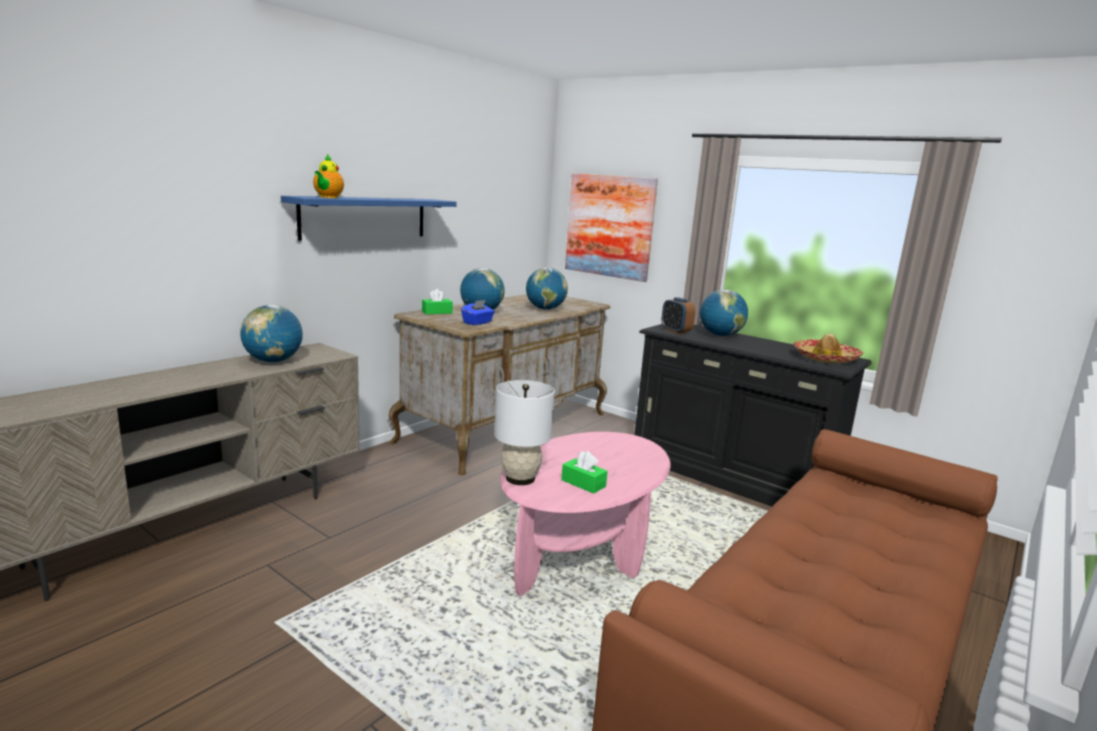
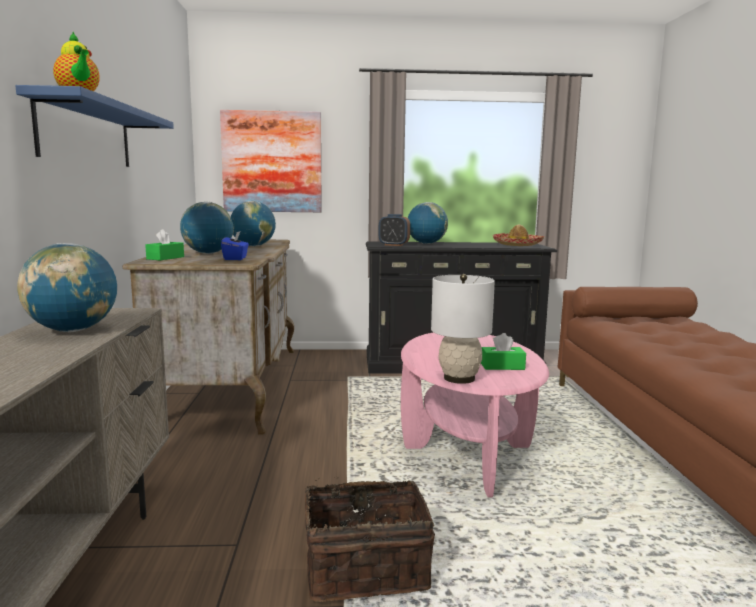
camera: 40 degrees left, 5 degrees down
(362, 589) = (365, 567): none -> basket

